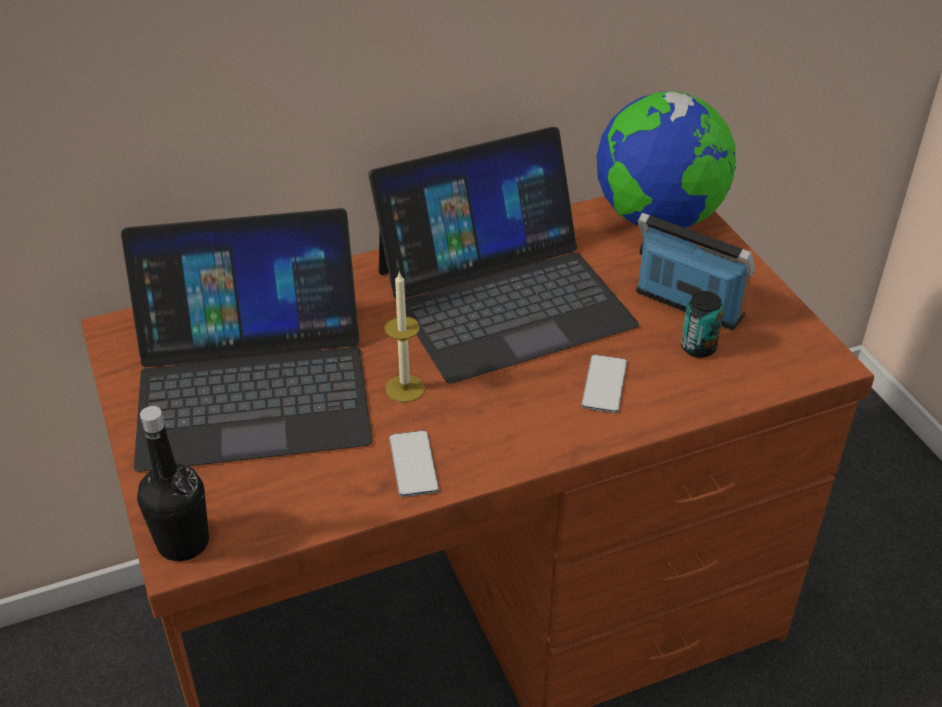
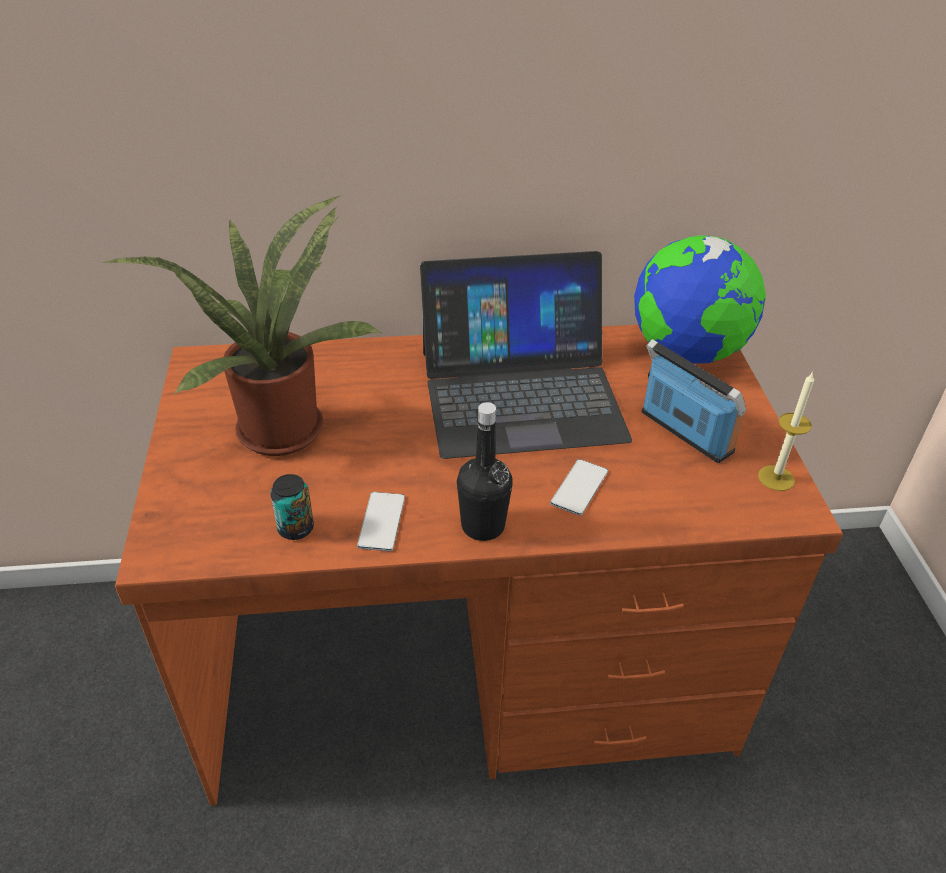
camera: 15 degrees right, 0 degrees up
(183, 542) = (163, 545): black bottle -> black bottle (483, 526)
(252, 383) = (280, 425): laptop -> potted plant
(405, 388) = (403, 455): candle -> candle (776, 478)
(698, 347) = (679, 472): can -> can (295, 528)

